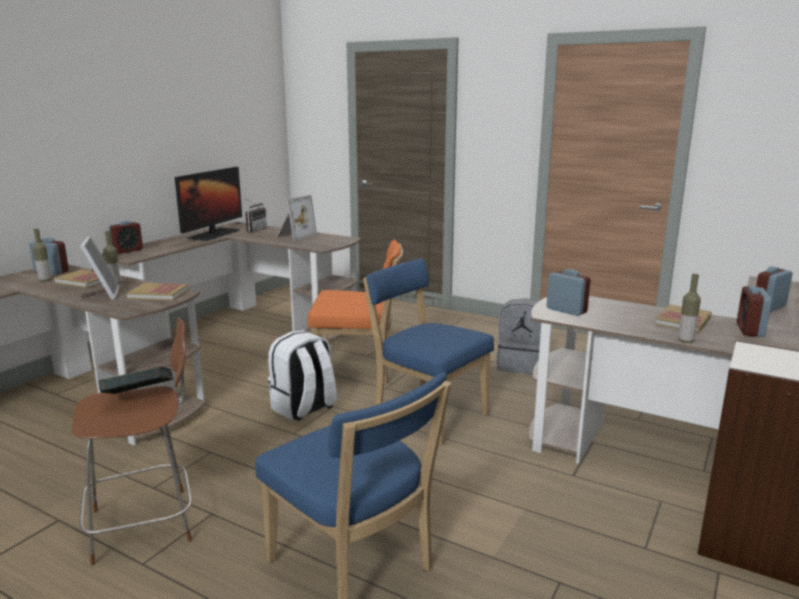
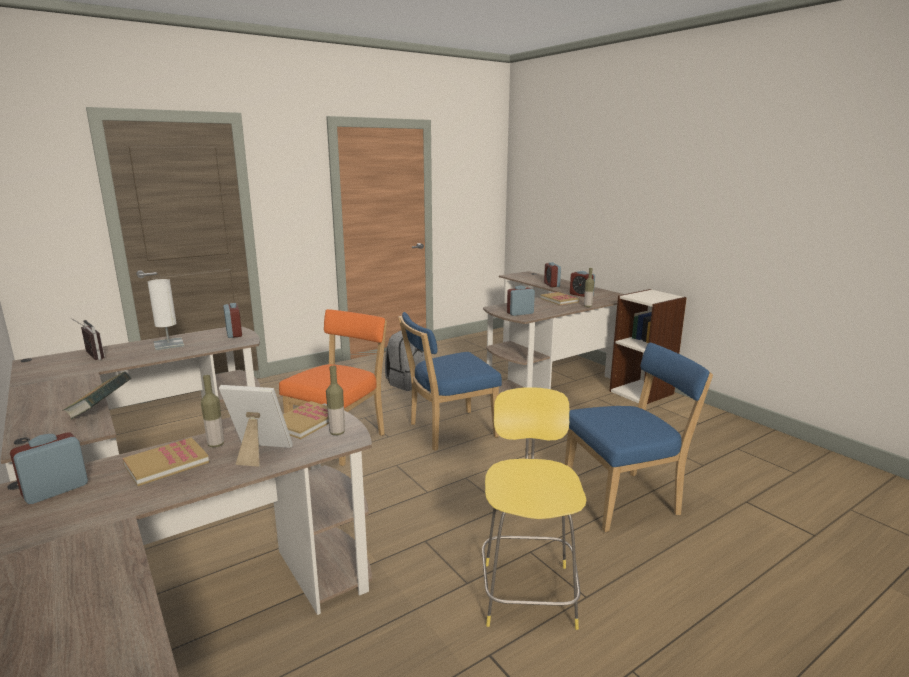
camera: 65 degrees left, 0 degrees up
(45, 280) = (106, 494): bottle -> bottle (337, 433)
(127, 250) = (38, 431): alarm clock -> alarm clock (234, 334)
(139, 398) = (515, 477): book -> book (101, 411)
(146, 524) = (528, 591): brown stool -> yellow stool
(214, 234) = (62, 377): monitor -> none
(294, 236) = (168, 344): picture frame -> white table lamp
(304, 408) = (386, 479): white backpack -> none

